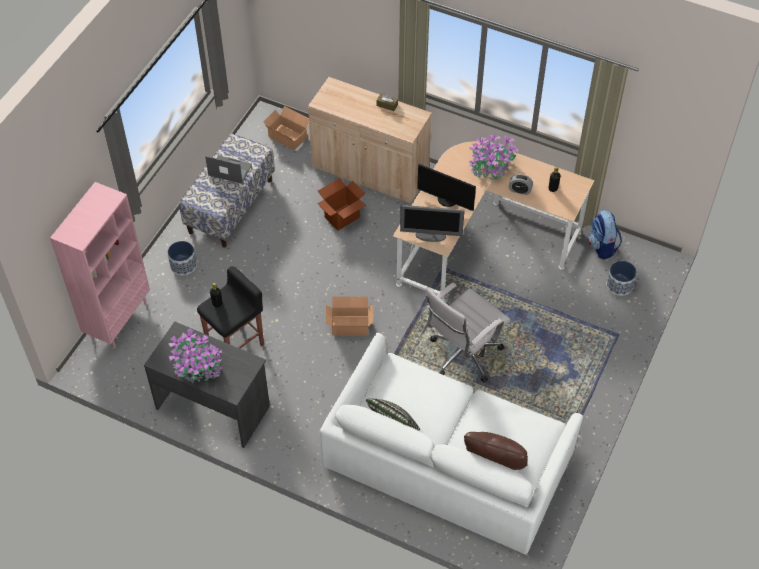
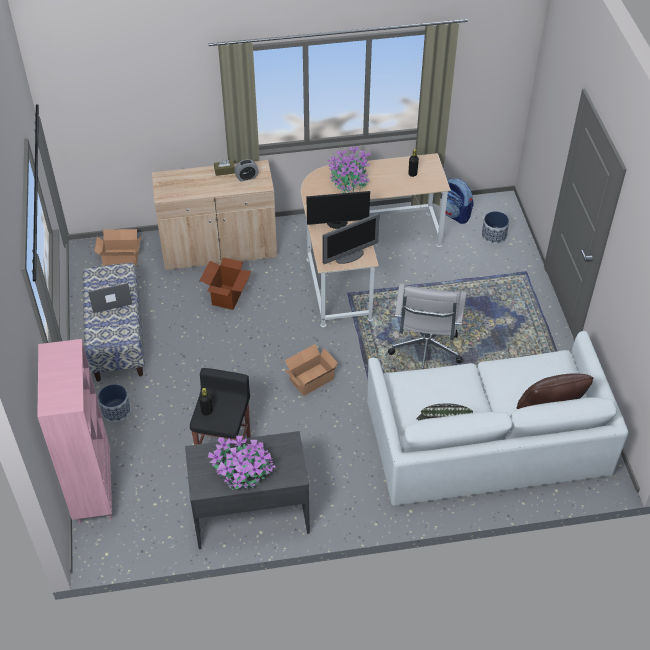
camera: 35 degrees left, 5 degrees down
(520, 190) = (388, 187): alarm clock -> alarm clock (246, 177)

